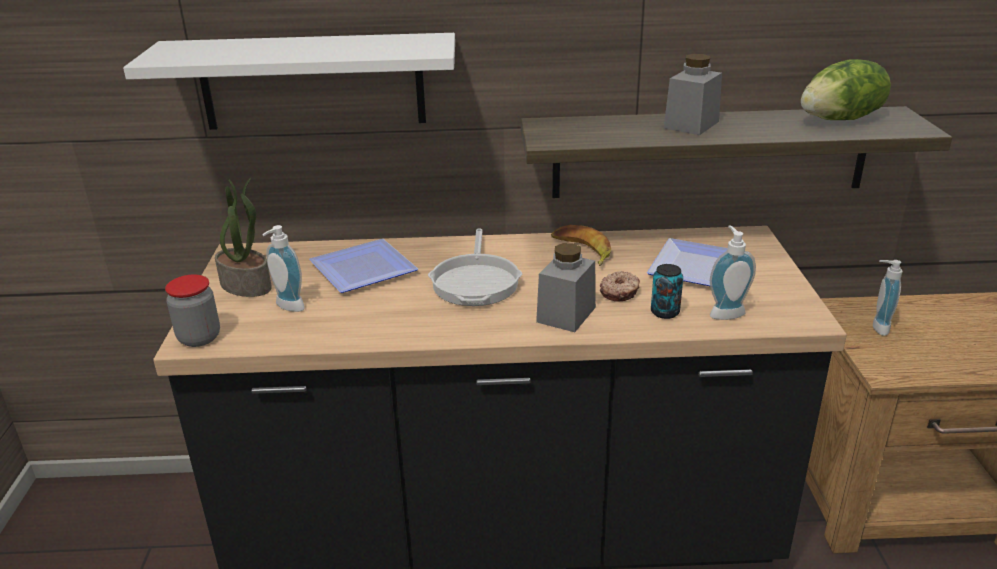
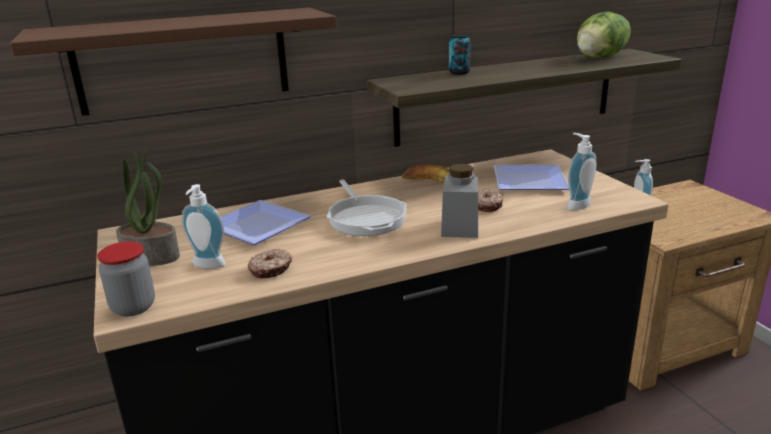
camera: 20 degrees left, 5 degrees down
(312, 82) = (183, 61): white shelf -> brown shelf
(341, 325) = (271, 270): none -> donut
(665, 312) = (533, 212): can -> can (459, 72)
(691, 125) = (503, 70): grey jar -> none

